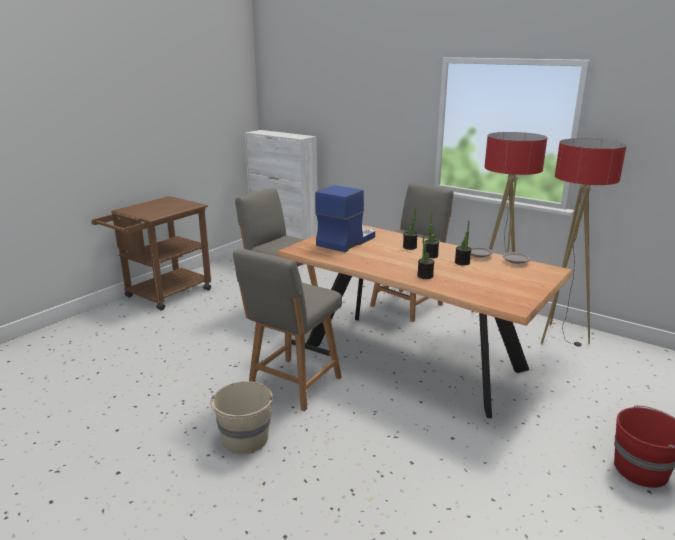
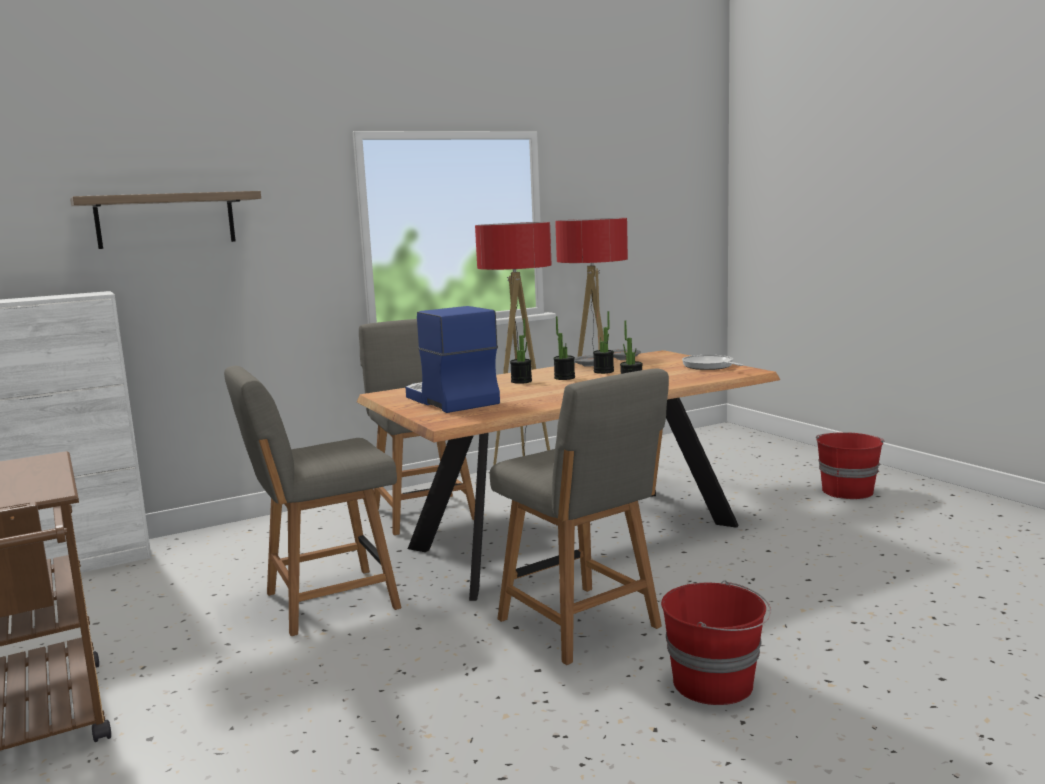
camera: 65 degrees left, 10 degrees down
(245, 440) = (714, 683): beige bucket -> red bucket
(343, 104) = (166, 220): none -> shelf
(519, 291) = (709, 366): none -> frying pan

